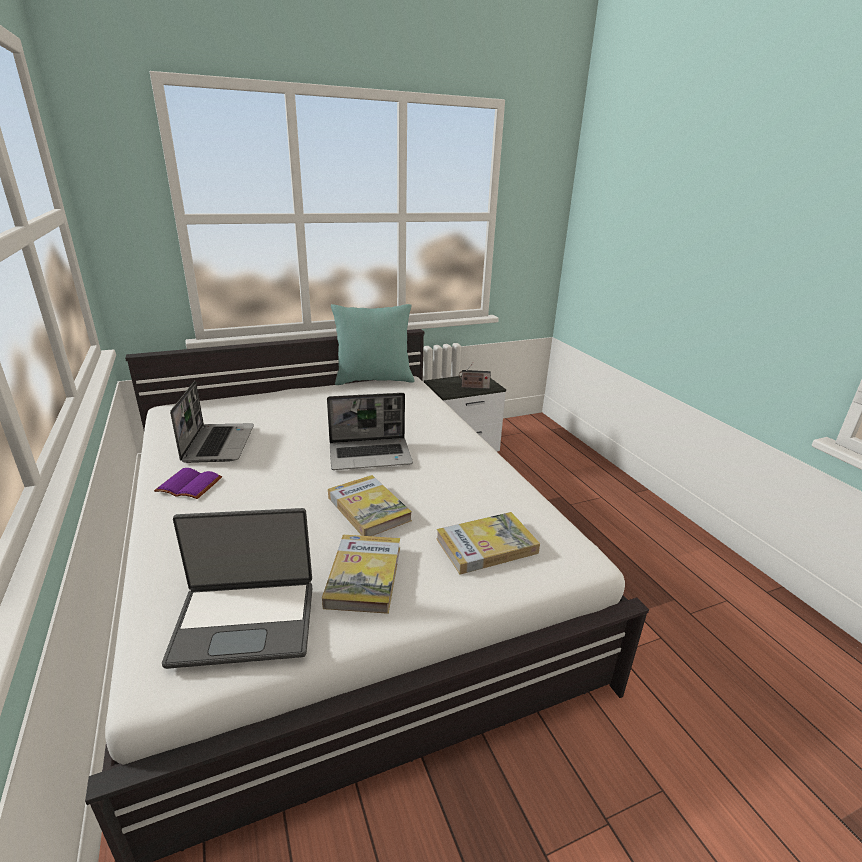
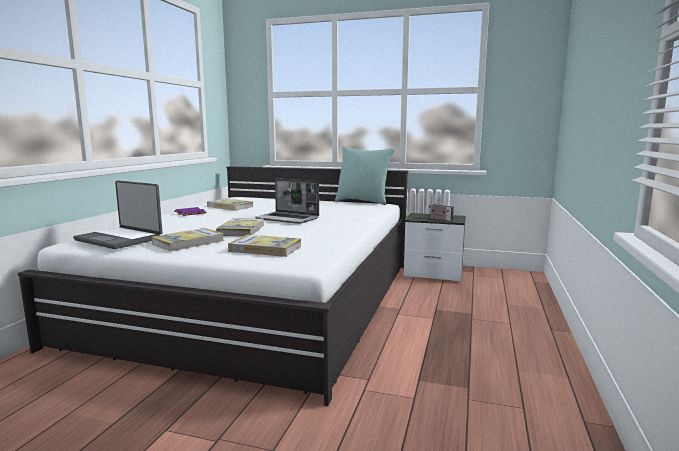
camera: 40 degrees right, 15 degrees down
(218, 443) = (230, 206): laptop -> book

